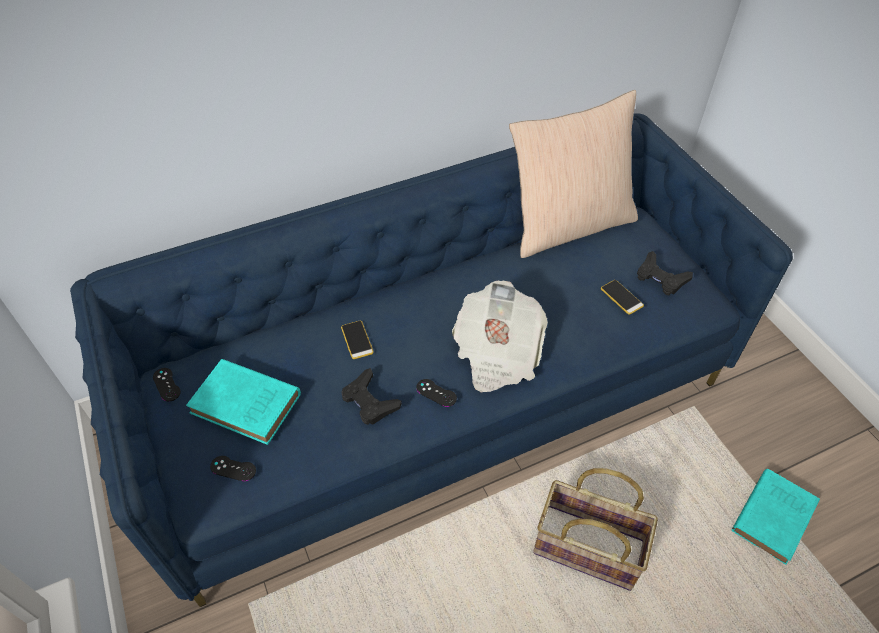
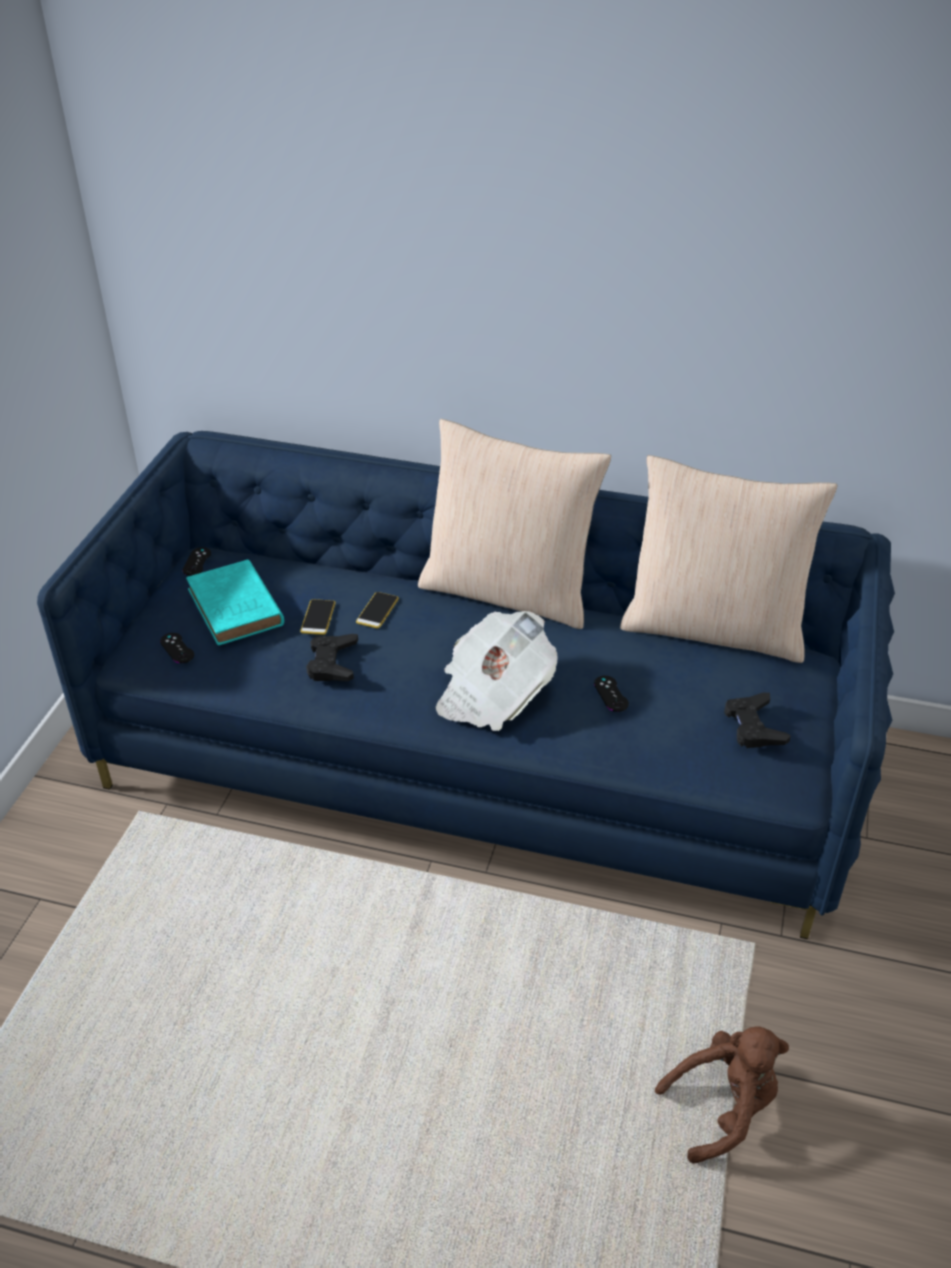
camera: 40 degrees right, 10 degrees down
(426, 271) = (509, 591): none -> beige pillow
(436, 393) = (397, 691): black game controller -> black game controller (611, 694)
(586, 549) = (472, 983): basket -> none
(621, 297) = (683, 719): phone -> phone (318, 617)
(774, 515) = (723, 1108): turquoise book -> brown plush toy

